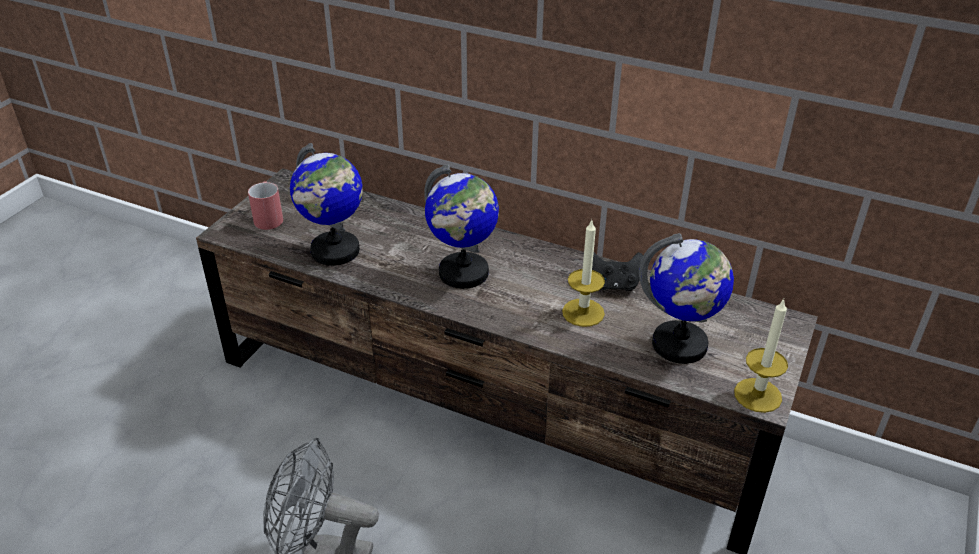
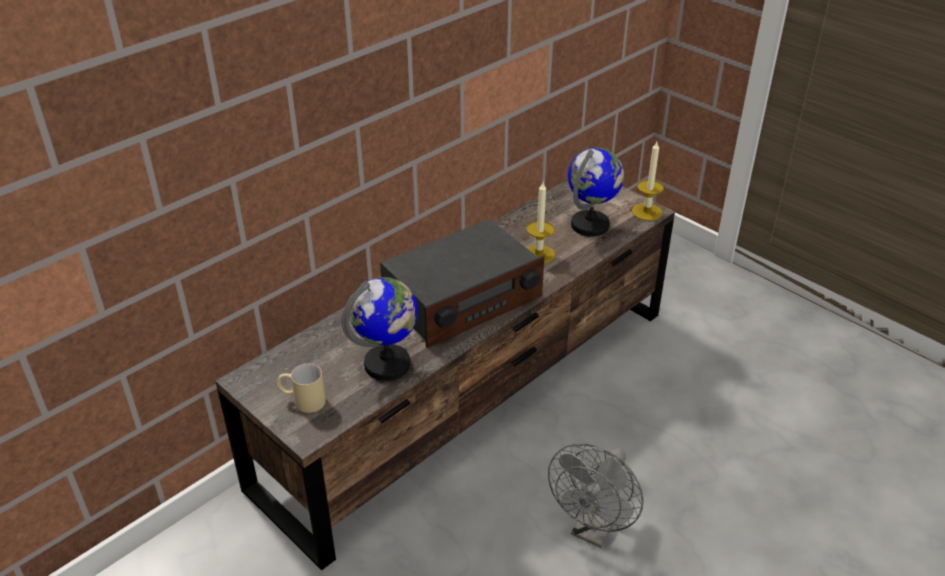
camera: 70 degrees left, 0 degrees up
(269, 217) = (302, 401): red mug -> beige mug
(463, 273) = (462, 299): globe -> radio
(613, 285) = (515, 233): black game controller -> none

